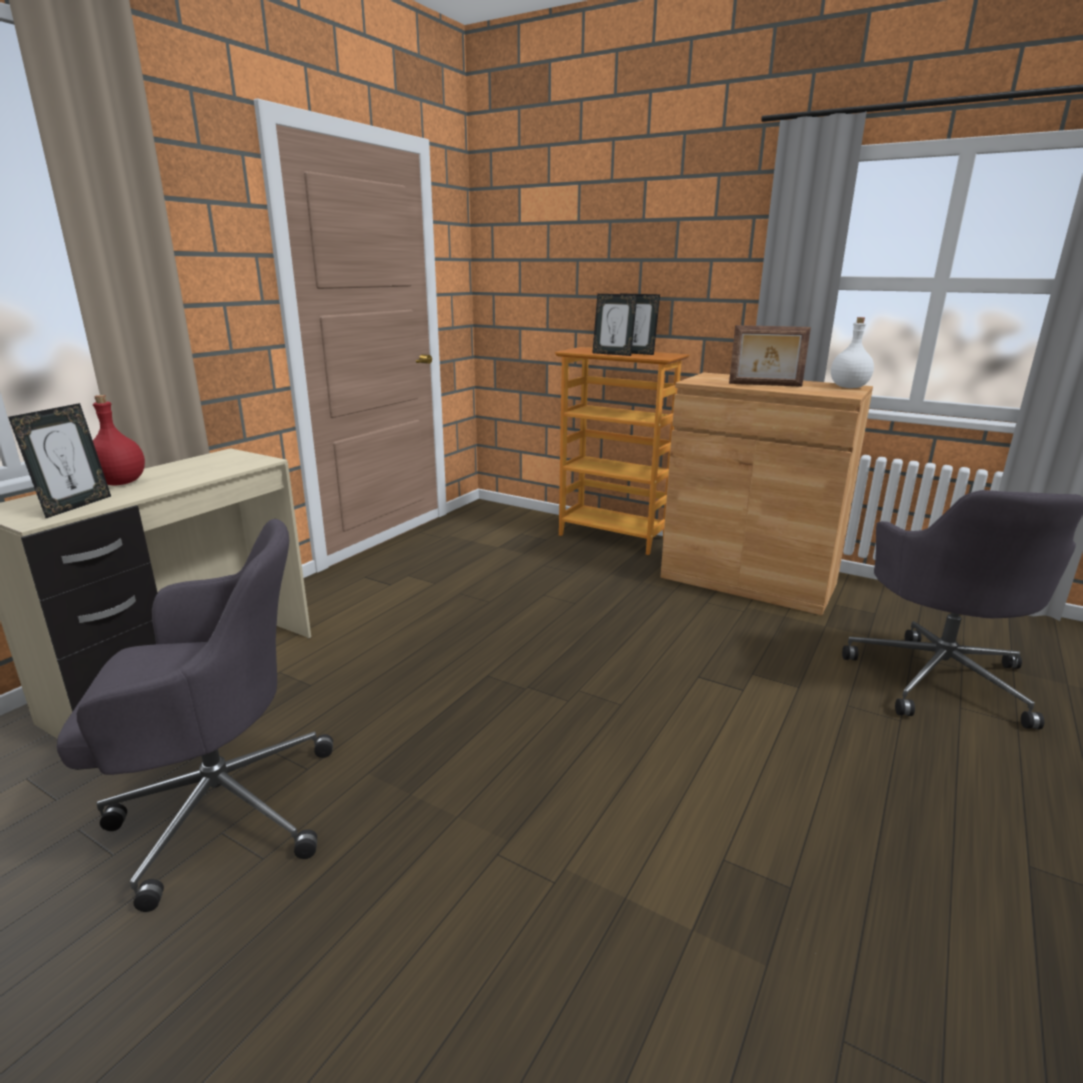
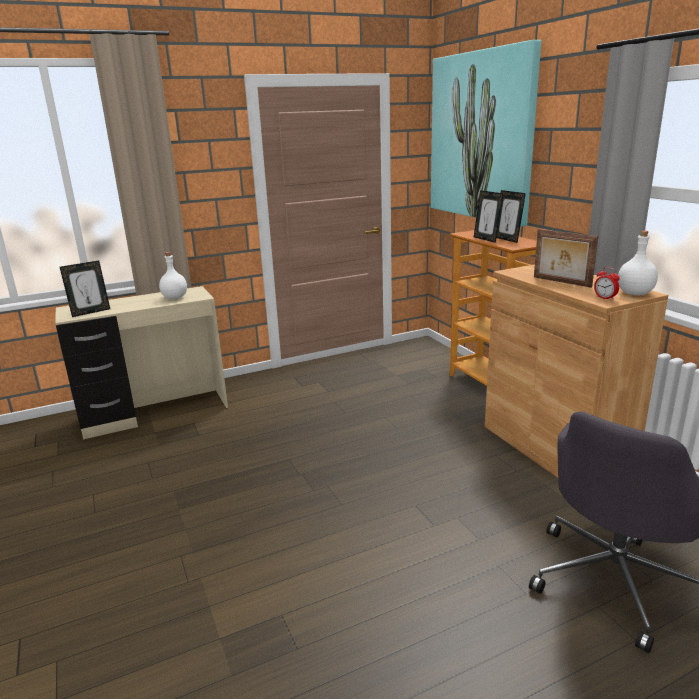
camera: 35 degrees right, 0 degrees up
(119, 483) = (125, 301): red bottle -> none
(213, 467) = (174, 298): none -> white bottle
(219, 808) = (102, 482): grey office chair -> none
(566, 232) = (481, 137): none -> picture
(837, 392) = (605, 298): none -> alarm clock

